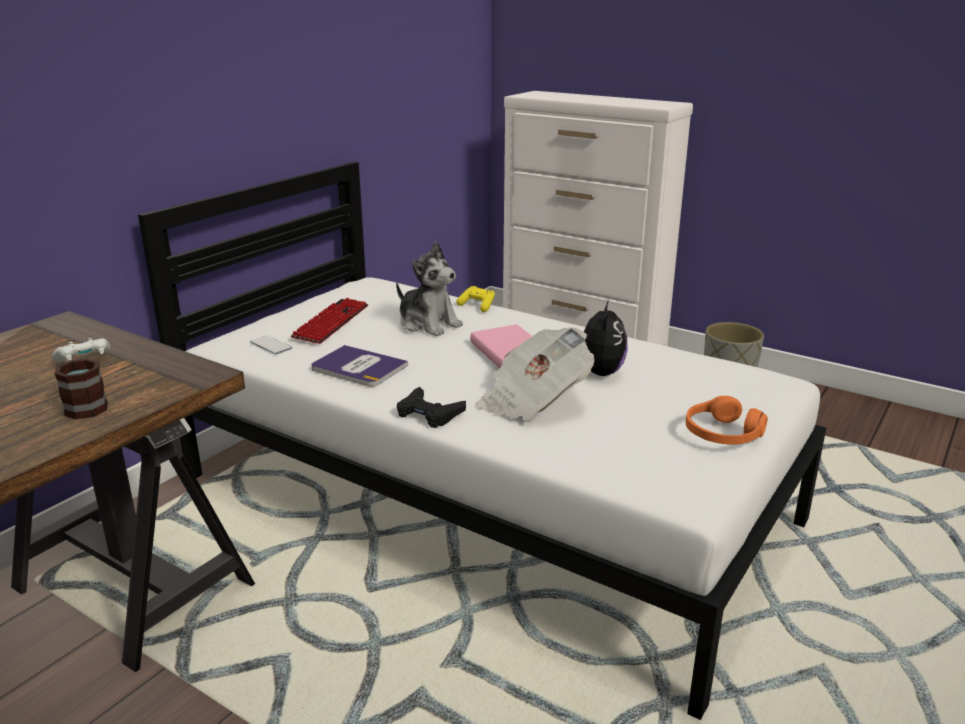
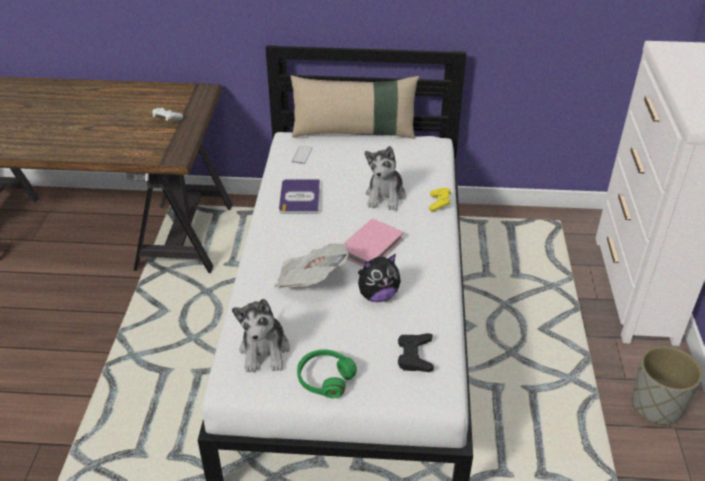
camera: 60 degrees right, 15 degrees up
(83, 406) = (123, 144): mug -> none
(277, 310) = (354, 132): none -> beige pillow
(331, 322) = (353, 160): keyboard -> none
(429, 413) = (263, 246): black game controller -> black game controller (415, 356)
(641, 461) = (265, 350): none -> plush toy
(722, 434) = (325, 378): orange headphones -> green headphones

